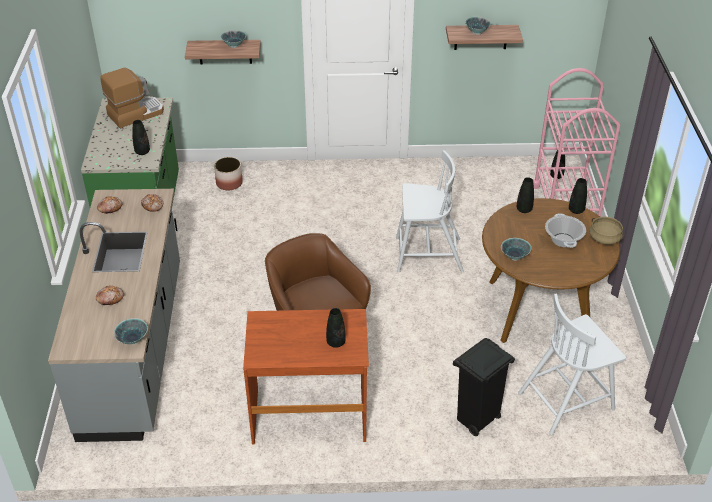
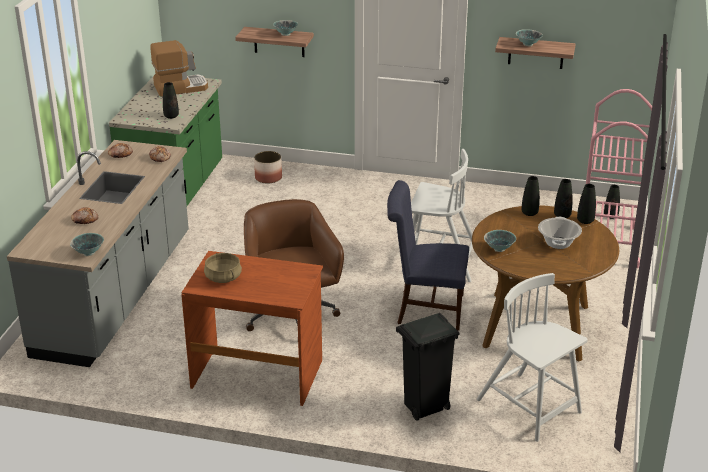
camera: 15 degrees right, 10 degrees down
(336, 342) = (279, 286): black vase -> black vase (562, 216)
(434, 309) = (425, 309): none -> blue chair
(567, 400) = (530, 407): white chair -> white chair turned 60 degrees clockwise
(604, 238) = (604, 248): beige cooking pot -> beige cooking pot (223, 278)

